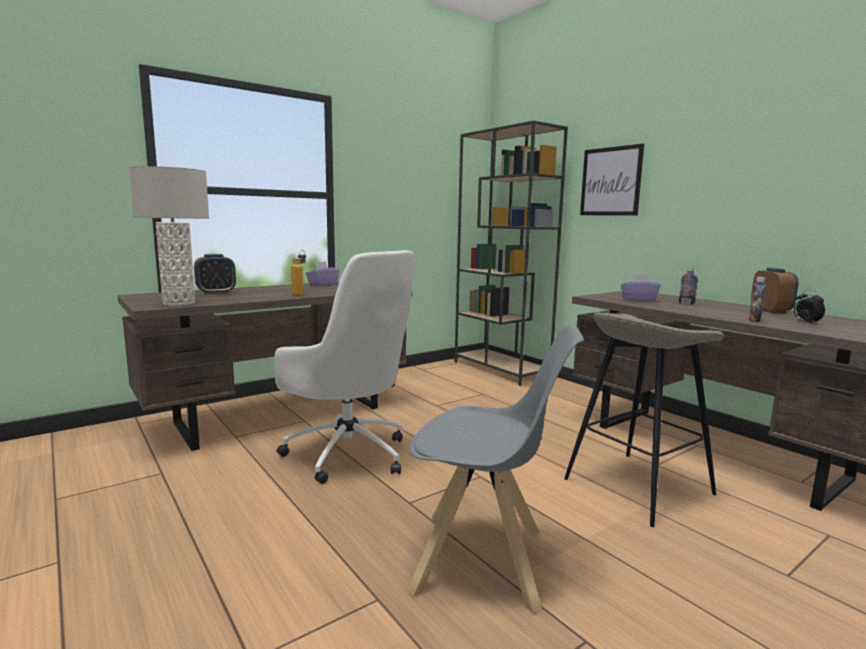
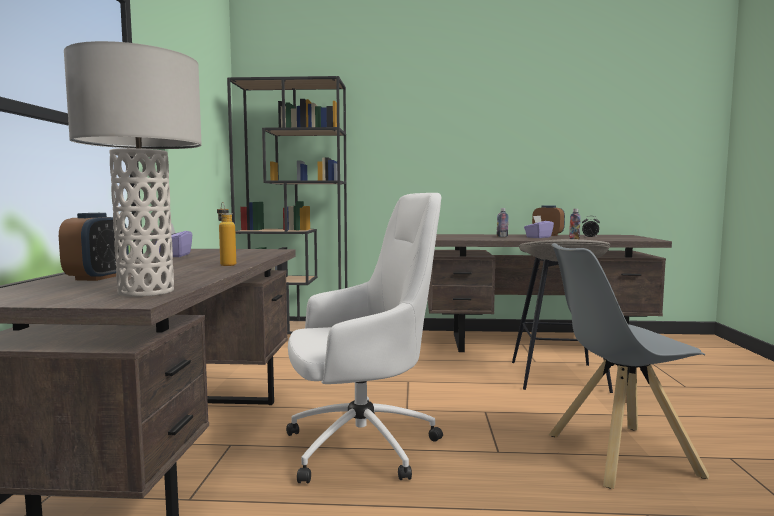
camera: 50 degrees left, 5 degrees down
(484, 561) = (617, 454): grey chair -> grey chair turned 150 degrees counterclockwise
(610, 181) = (393, 140): picture -> none
(638, 300) = (472, 237): purple tissue box -> purple tissue box (538, 237)

